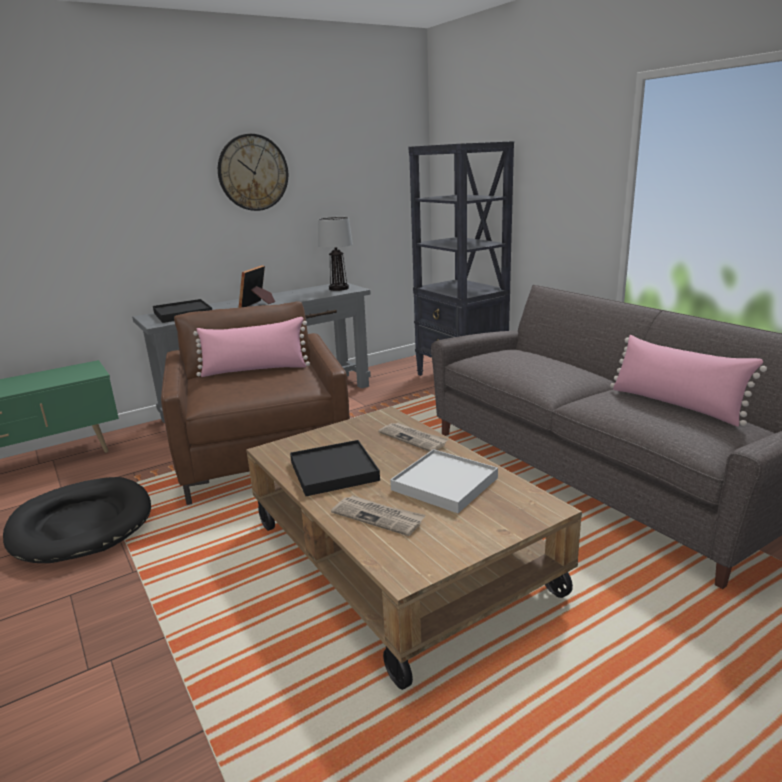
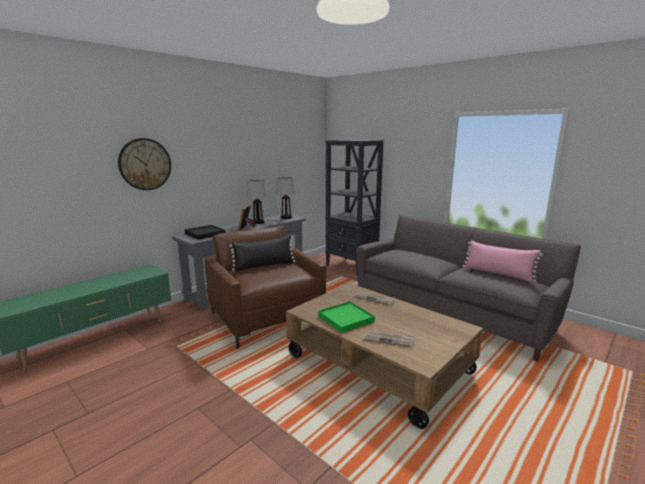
camera: 15 degrees left, 5 degrees down
(82, 524) = (175, 366): black dog bed -> none
(253, 172) = (241, 151): wall clock -> wall clock (145, 164)
(255, 370) = (264, 266): pink pillow -> black pillow
(285, 296) = (258, 222): none -> table lamp
(333, 471) = (345, 319): black tray -> green tray
(445, 484) = (409, 320): white tray -> none

